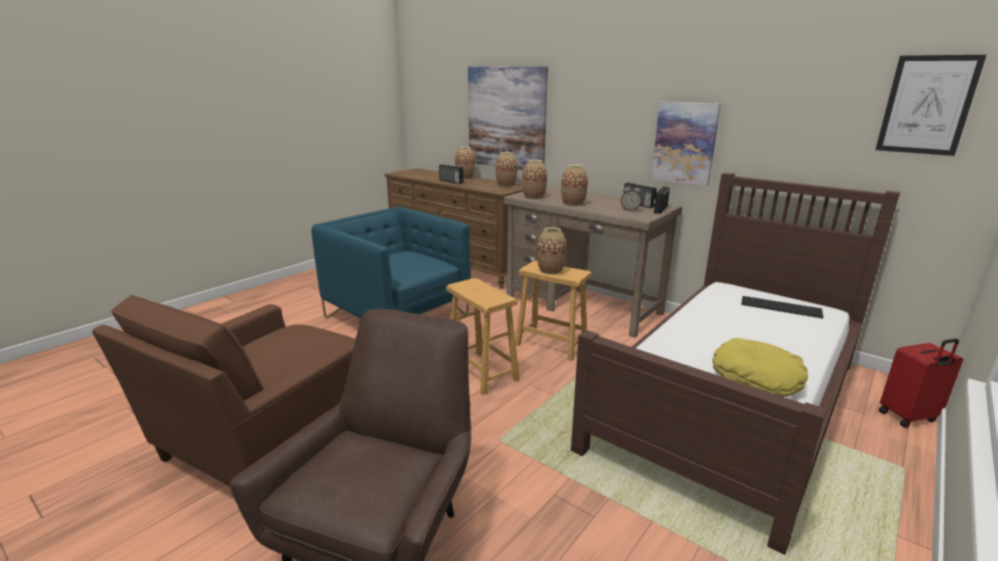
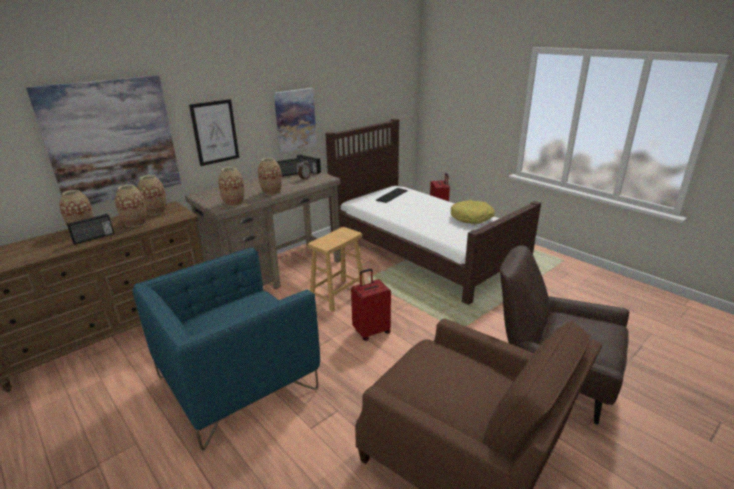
camera: 80 degrees left, 5 degrees up
(482, 372) = (371, 331): brown stool -> red suitcase
(550, 270) = (335, 239): vase -> vase (135, 223)
(927, 105) = (393, 73): picture -> picture (215, 132)

